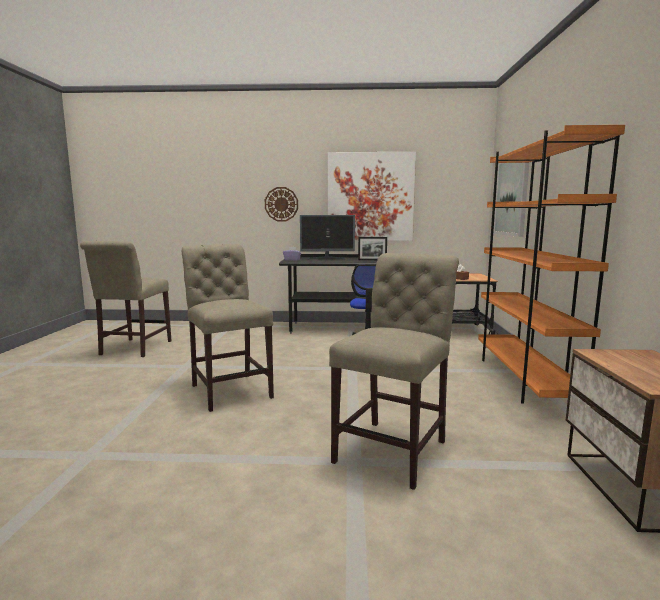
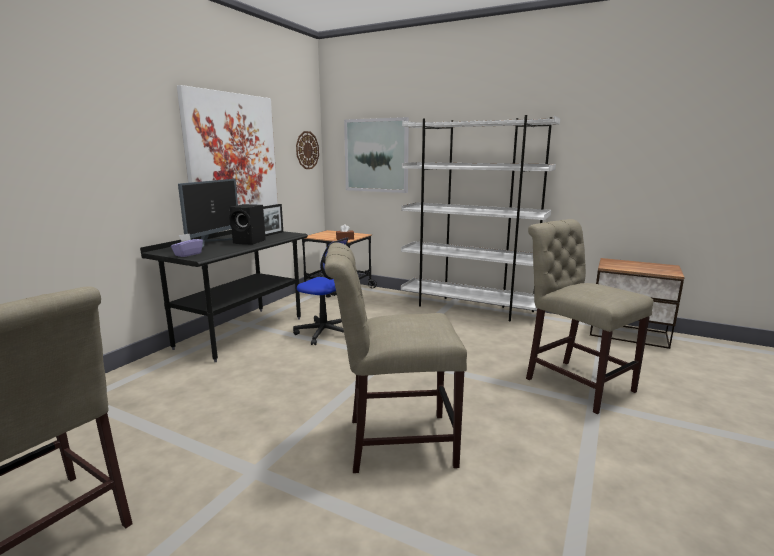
camera: 65 degrees left, 5 degrees up
(281, 204) = (118, 166): wall clock -> wall clock (307, 150)
(341, 260) = (250, 242): none -> black speaker
(523, 379) = (468, 307): orange bookcase -> white bookcase

